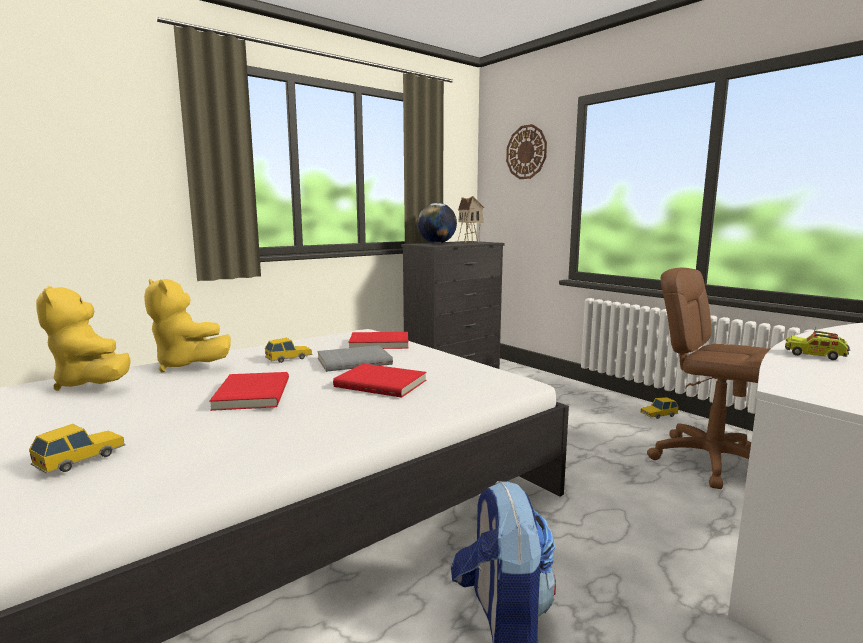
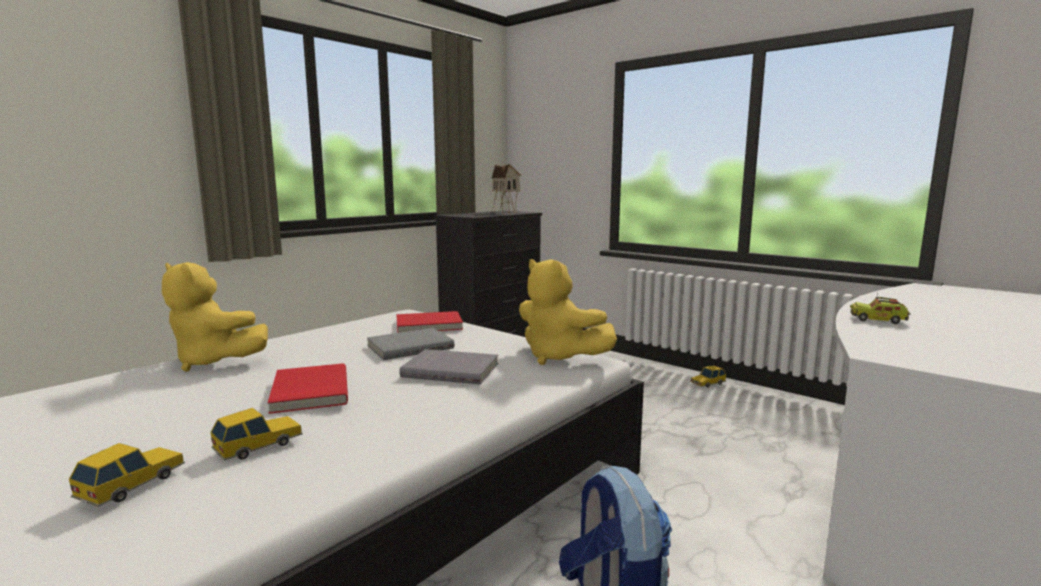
camera: 10 degrees left, 0 degrees up
(92, 384) = (102, 391): yellow plush toy -> yellow plush toy (559, 357)
(289, 358) = (333, 347): toy car -> toy car (259, 445)
(381, 383) = (451, 369): red book -> grey book
(436, 243) = (472, 214): globe -> none
(526, 152) = (561, 118): wall clock -> none
(711, 461) = (767, 426): brown office chair -> none

